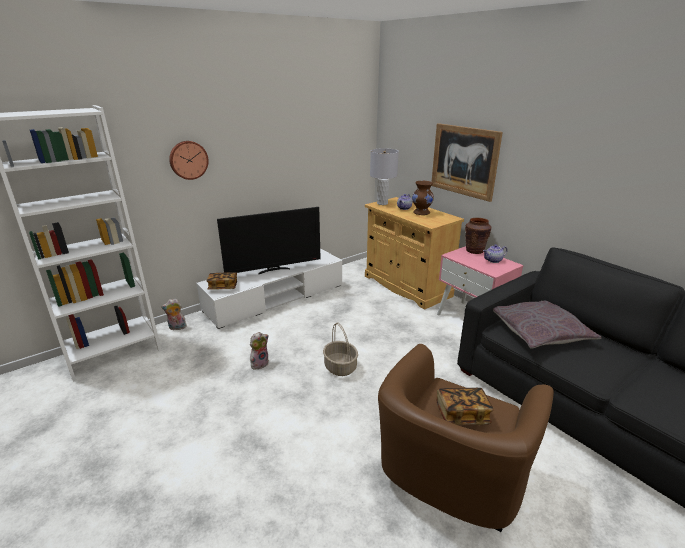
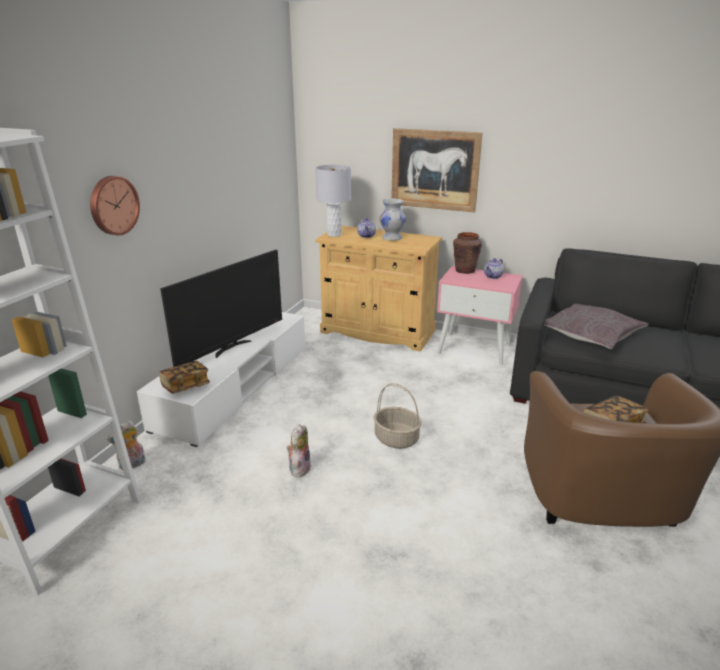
camera: 30 degrees left, 0 degrees up
(421, 213) = (392, 238): brown vase -> white vase

